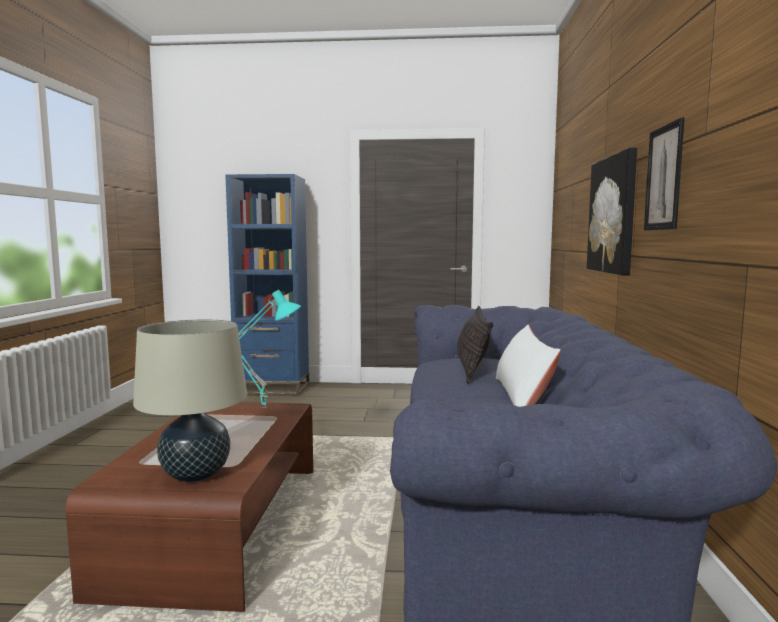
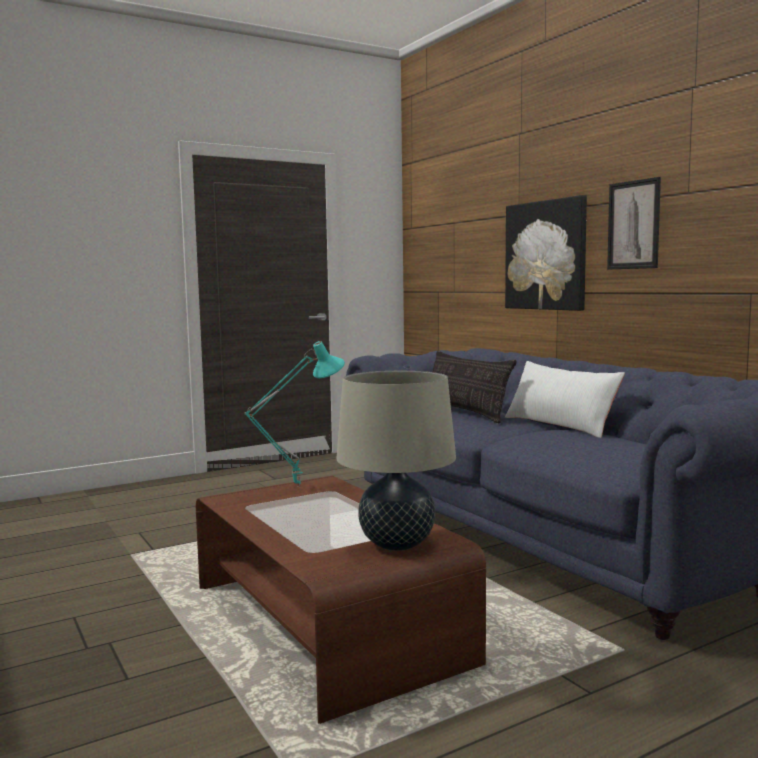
camera: 35 degrees left, 0 degrees up
(272, 388) = (101, 497): blue bookcase -> none

